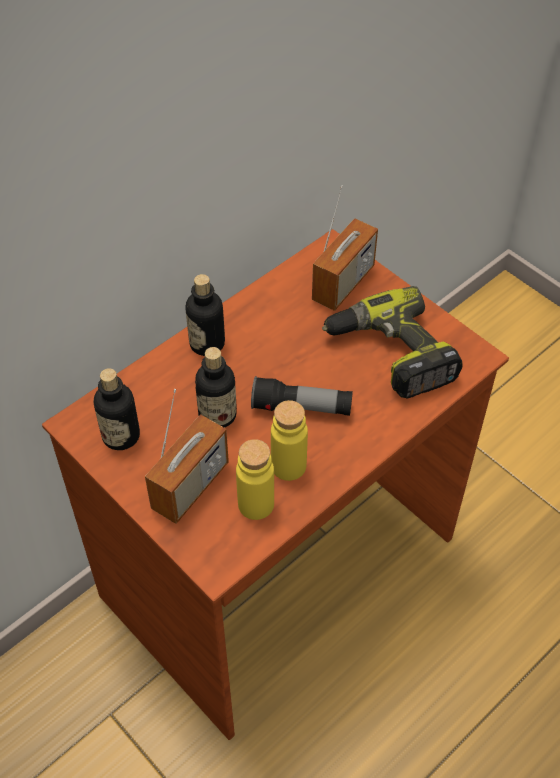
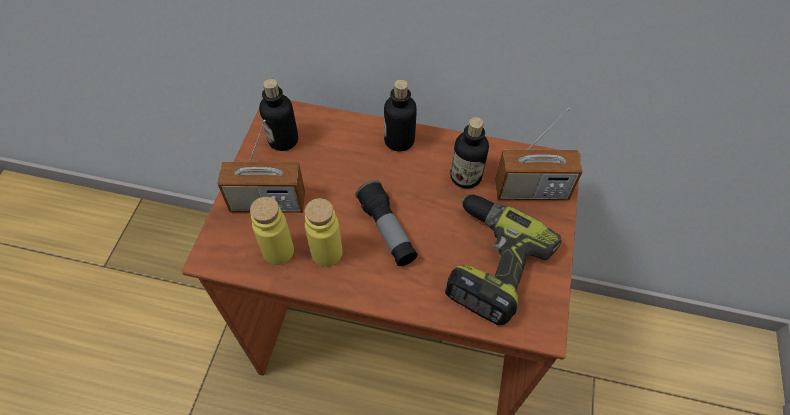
camera: 55 degrees right, 5 degrees up
(217, 415) = (341, 183): bottle -> bottle (465, 176)

